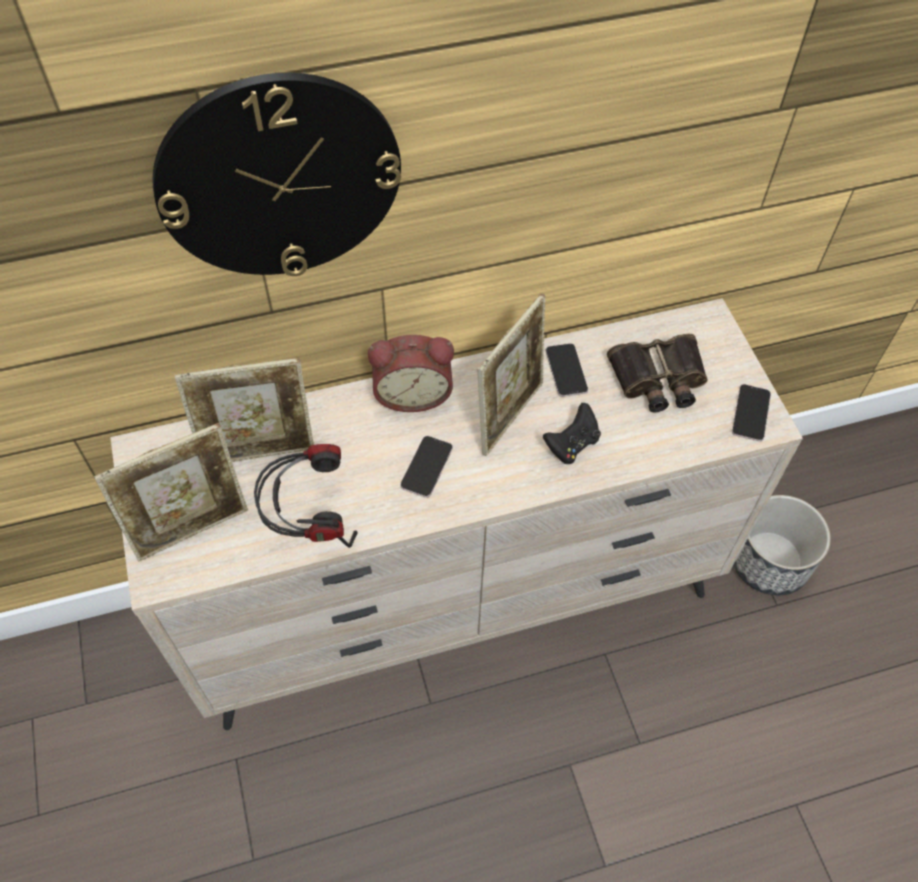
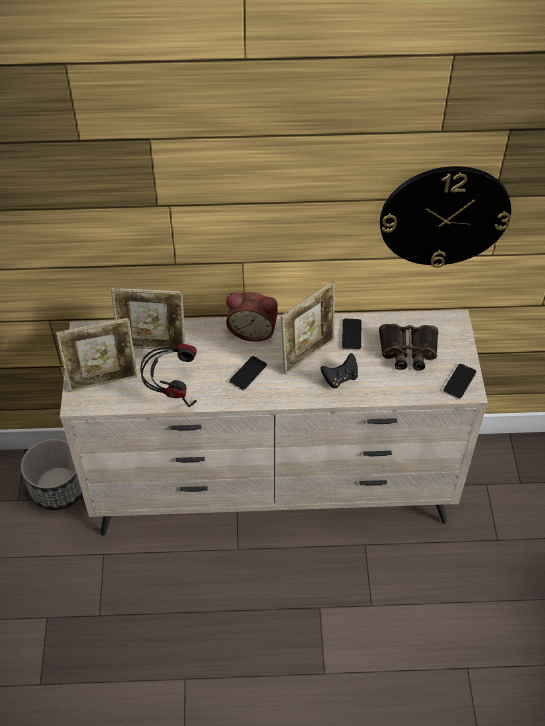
camera: 15 degrees right, 5 degrees down
(279, 179) = (187, 190): wall clock -> wall clock (444, 216)
(769, 561) = (501, 510): planter -> planter (59, 487)

